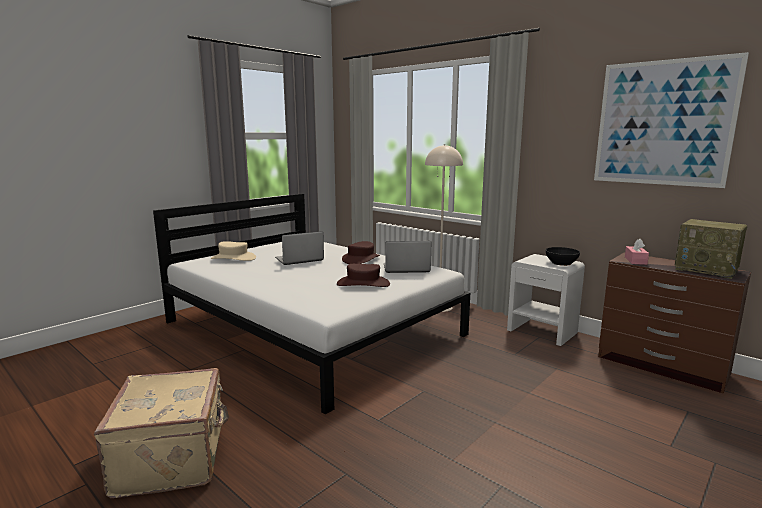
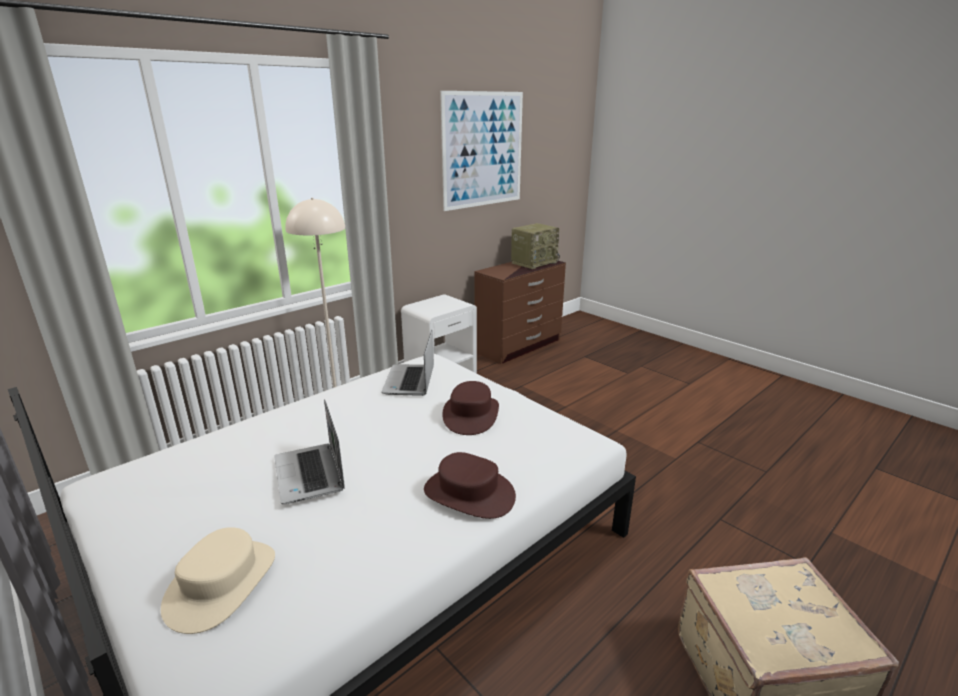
camera: 85 degrees left, 10 degrees up
(361, 259) = (339, 412): brown hat -> brown hat (468, 494)
(561, 263) = (447, 301): black bowl -> none
(635, 260) = (505, 273): pink tissue box -> none

